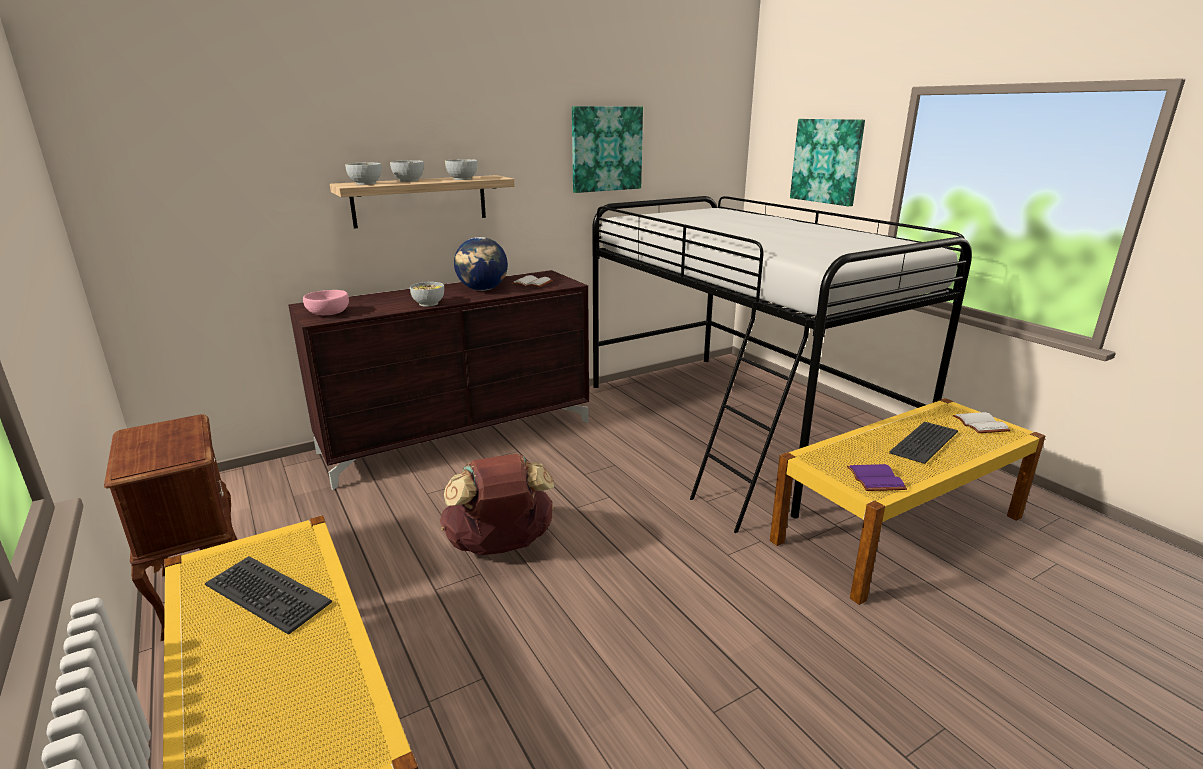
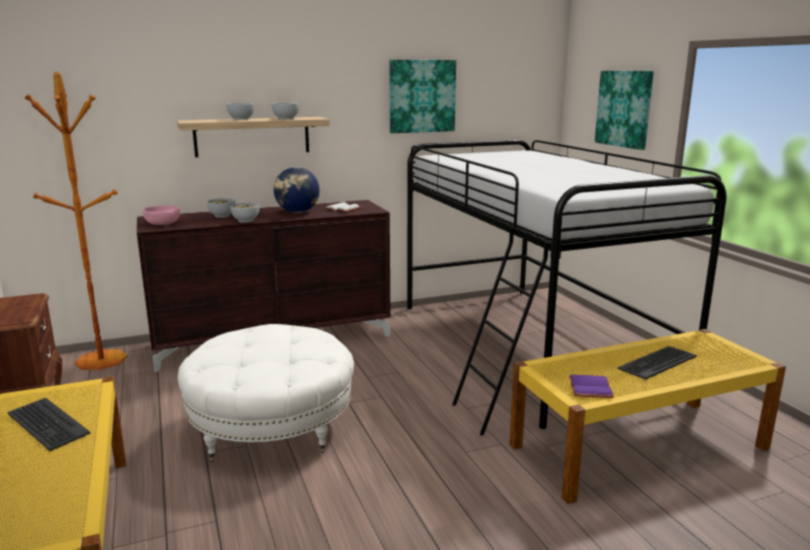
camera: 10 degrees right, 5 degrees down
(258, 479) = (101, 359): none -> orange clothes rack
(365, 183) = (204, 120): bowl -> bowl (222, 215)
(500, 546) = (271, 426): brown backpack -> white ottoman
(978, 424) = (723, 352): white book -> none

